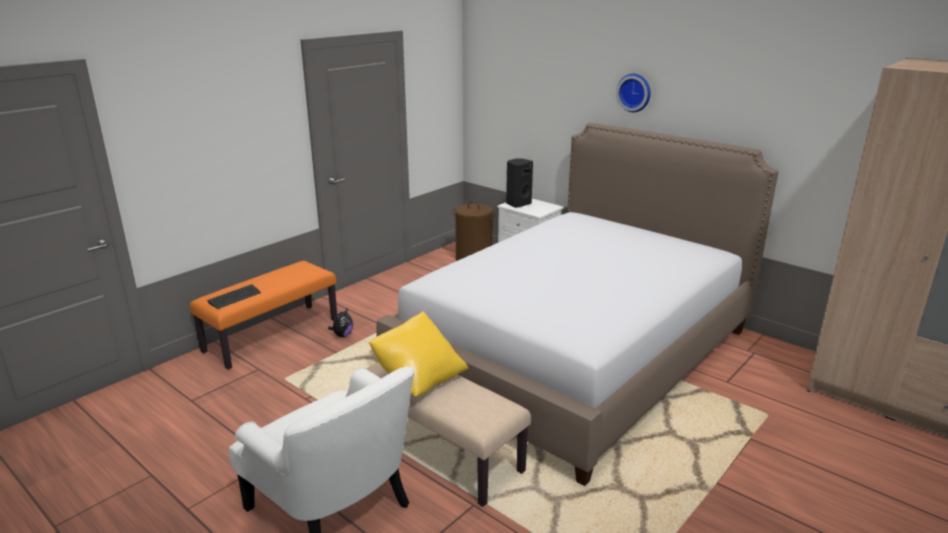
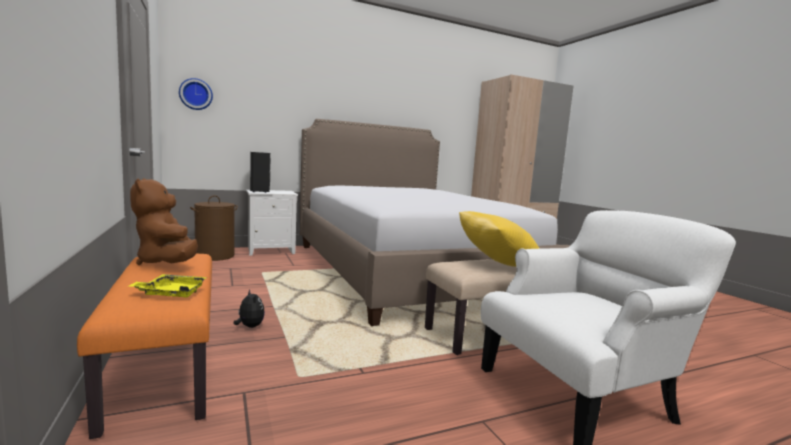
camera: 65 degrees left, 15 degrees down
(234, 297) = (171, 293): keyboard -> yellow tray
(287, 274) = (168, 263): none -> brown plush toy
(635, 92) = (346, 97): wall clock -> wall clock (196, 94)

